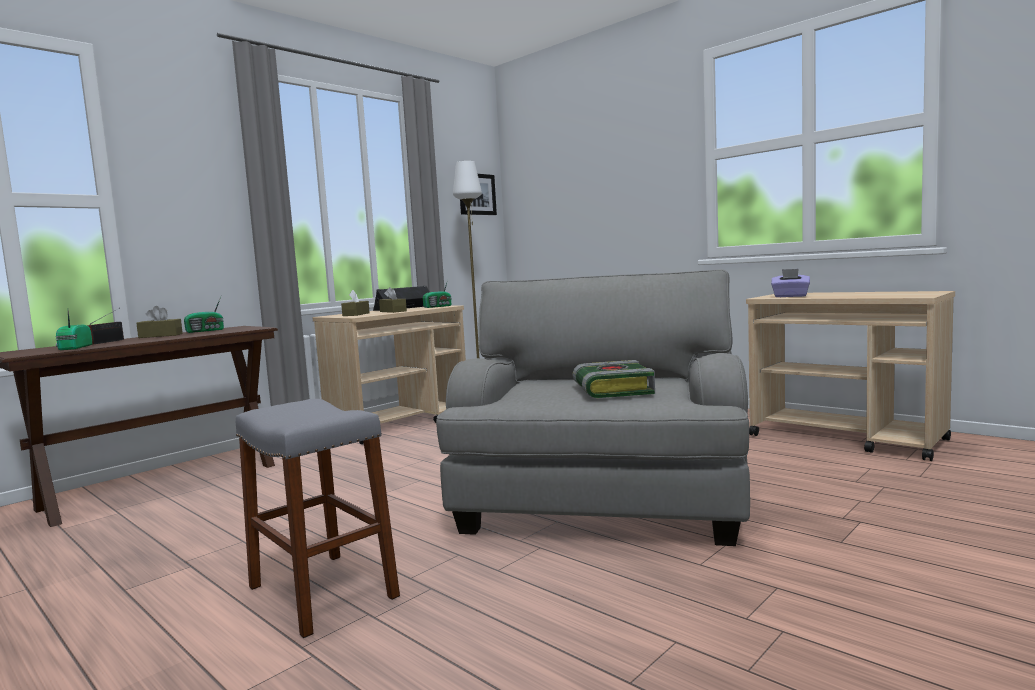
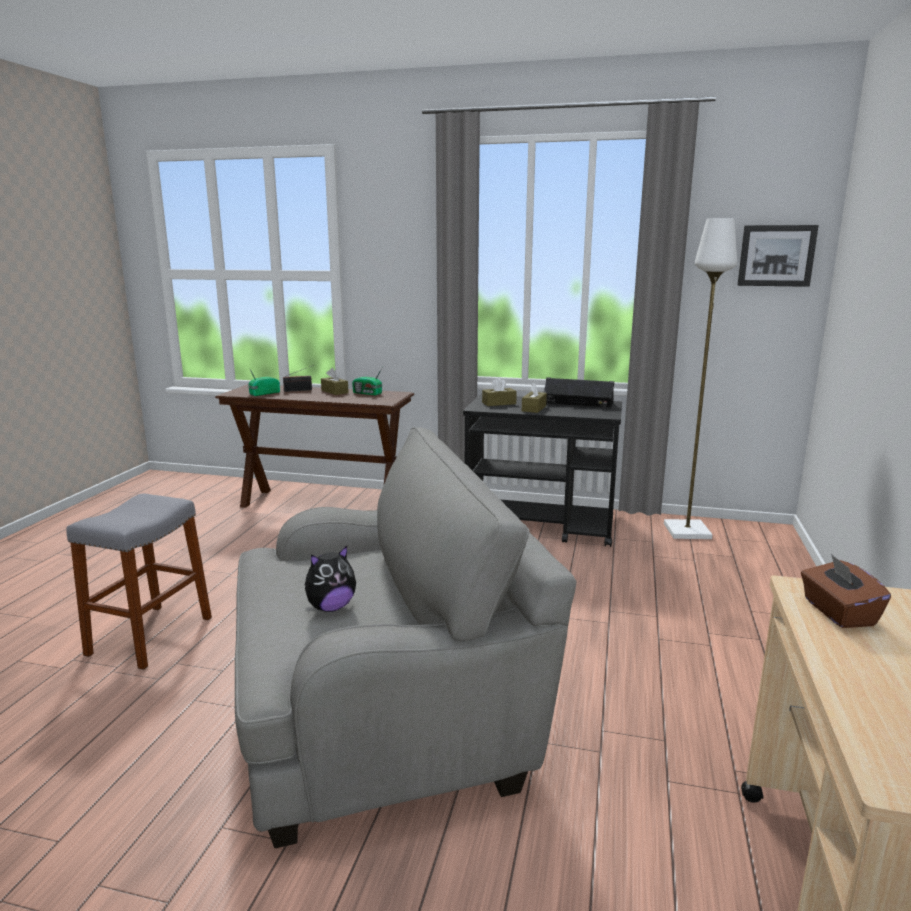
camera: 60 degrees right, 10 degrees up
(400, 424) = (541, 526): beige cart -> black cart
(438, 306) = (598, 413): radio -> none
(611, 390) = (330, 607): book -> plush toy
(790, 296) = (837, 613): purple tissue box -> brown tissue box

